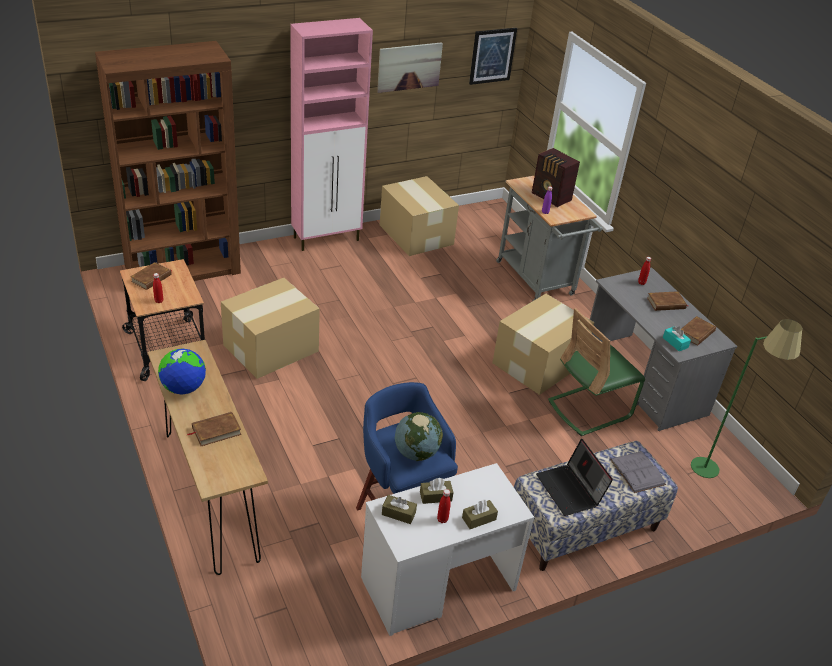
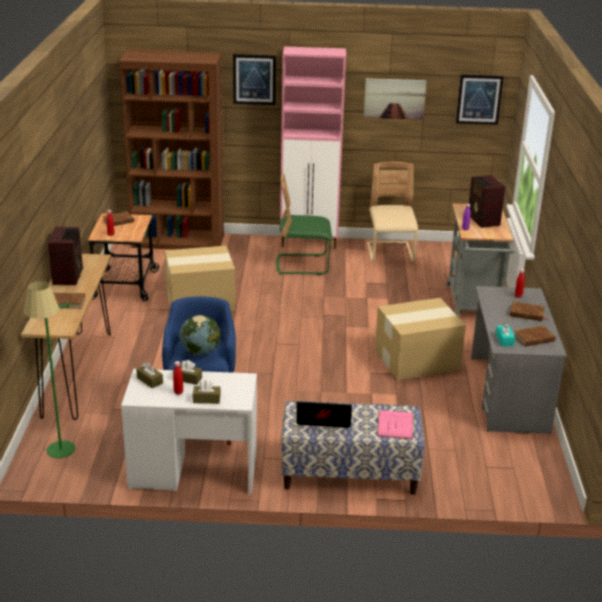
camera: 30 degrees right, 10 degrees down
(183, 388) = (68, 276): globe -> radio
(255, 66) = (254, 79): none -> picture
(416, 234) = (390, 253): cardboard box -> beige chair
(571, 490) = (323, 420): laptop -> laptop turned 90 degrees clockwise
(589, 409) = (434, 400): green chair -> green chair (303, 265)
(637, 472) = (395, 425): grey book -> pink book
(715, 475) = (513, 475): green floor lamp -> green floor lamp (61, 457)

